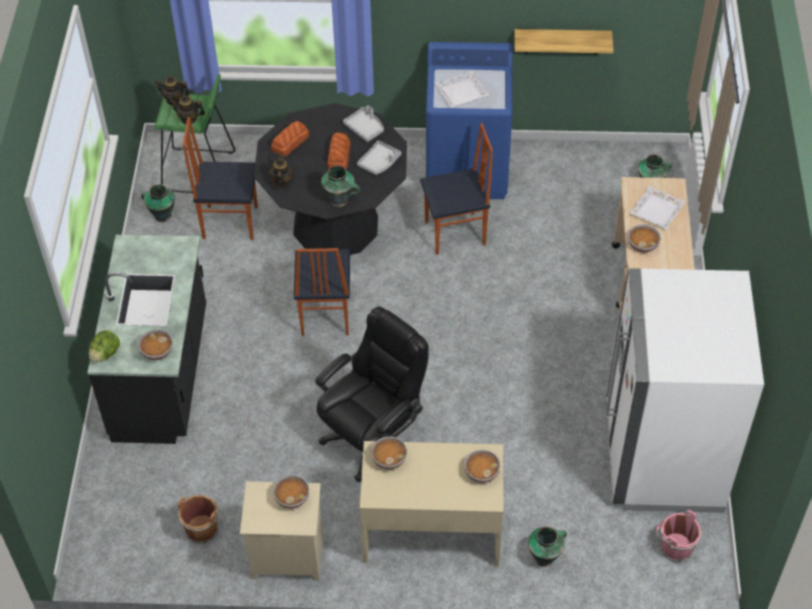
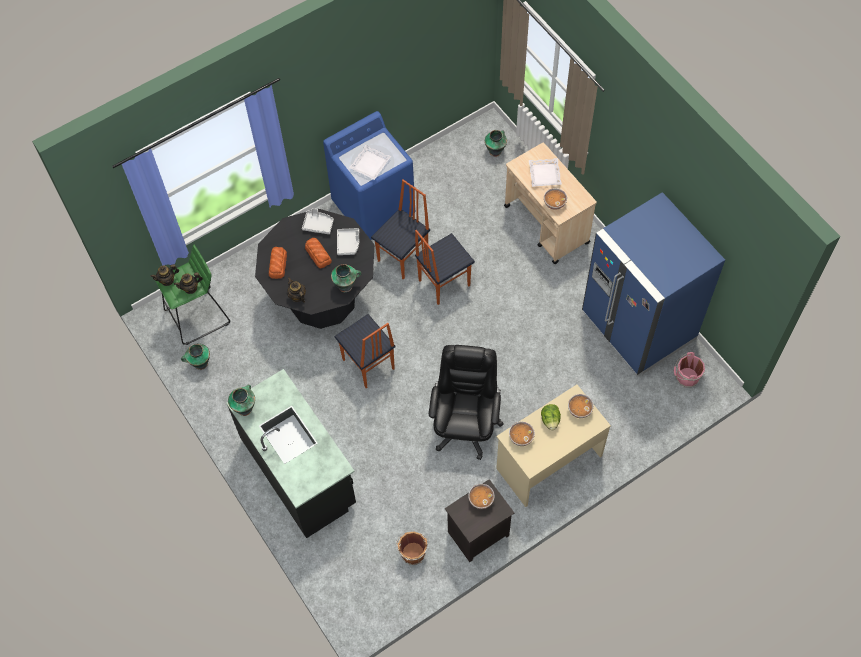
camera: 35 degrees left, 10 degrees up
(105, 354) = (296, 487): lettuce -> lettuce (550, 420)
(157, 352) = (328, 464): bowl -> none
(229, 222) = (250, 339): chair -> chair (443, 282)
(286, 557) = (478, 535): beige nightstand -> black nightstand
(545, 557) = (622, 432): vase -> vase (245, 408)
(562, 41) = (407, 91): shelf -> none
(662, 456) = (638, 326): white fridge -> blue fridge

